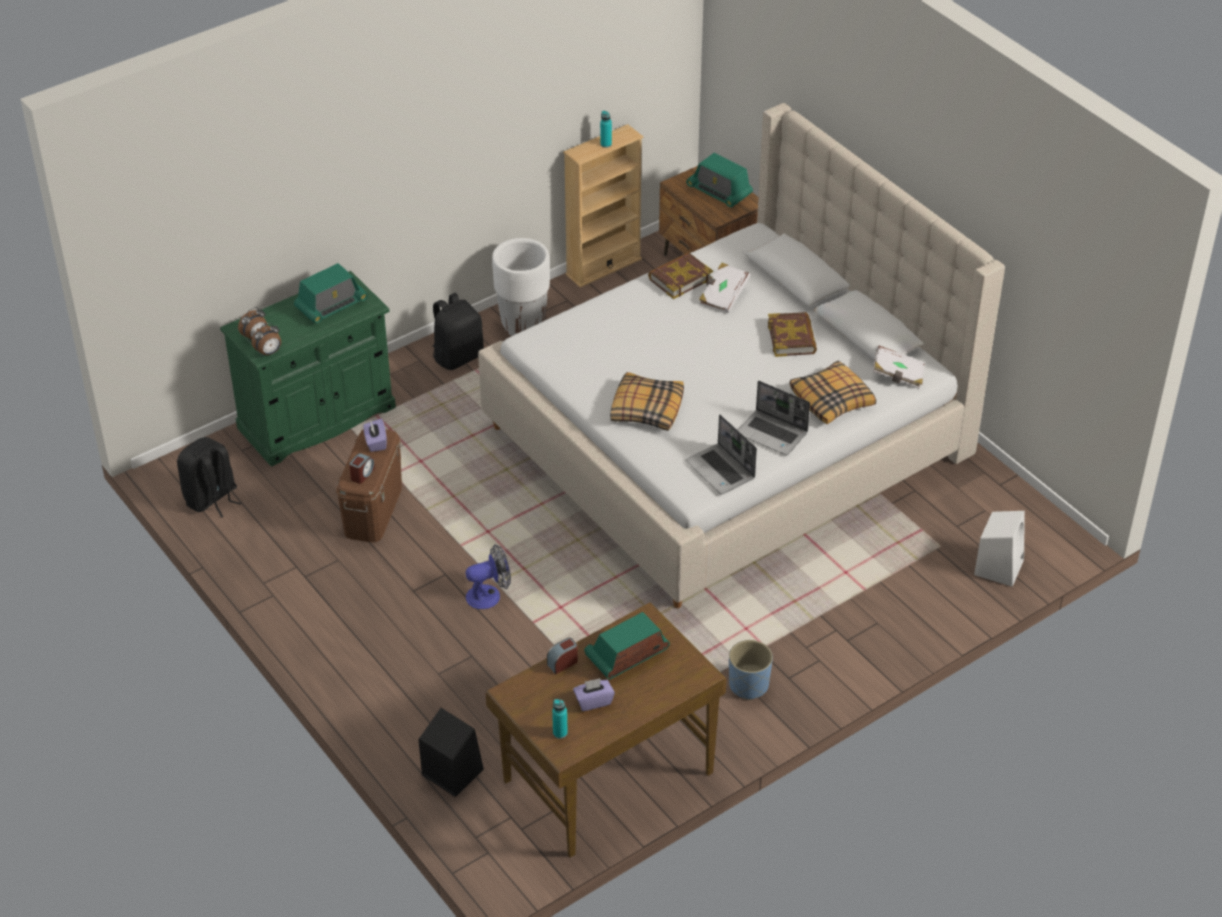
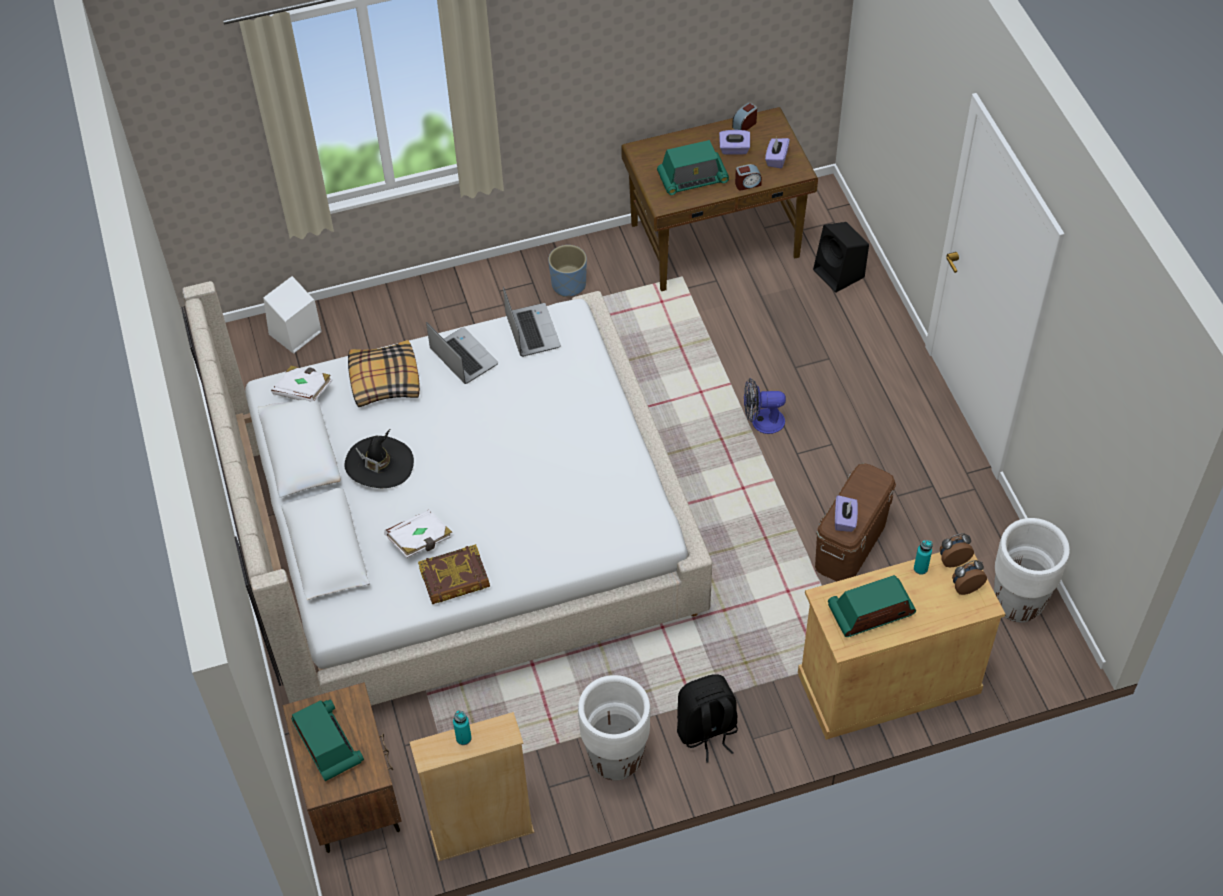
camera: 160 degrees left, 10 degrees up
(211, 499) = (1017, 603): black backpack -> white planter
(317, 418) = (888, 682): green cabinet -> beige cabinet
(362, 474) = (867, 485): alarm clock -> alarm clock (744, 125)
(540, 701) = (776, 159): none -> purple tissue box
(560, 733) = (769, 133): turquoise bottle -> turquoise bottle (920, 568)
(646, 409) = (570, 416): pillow -> none
(792, 338) = (379, 464): book -> black hat

